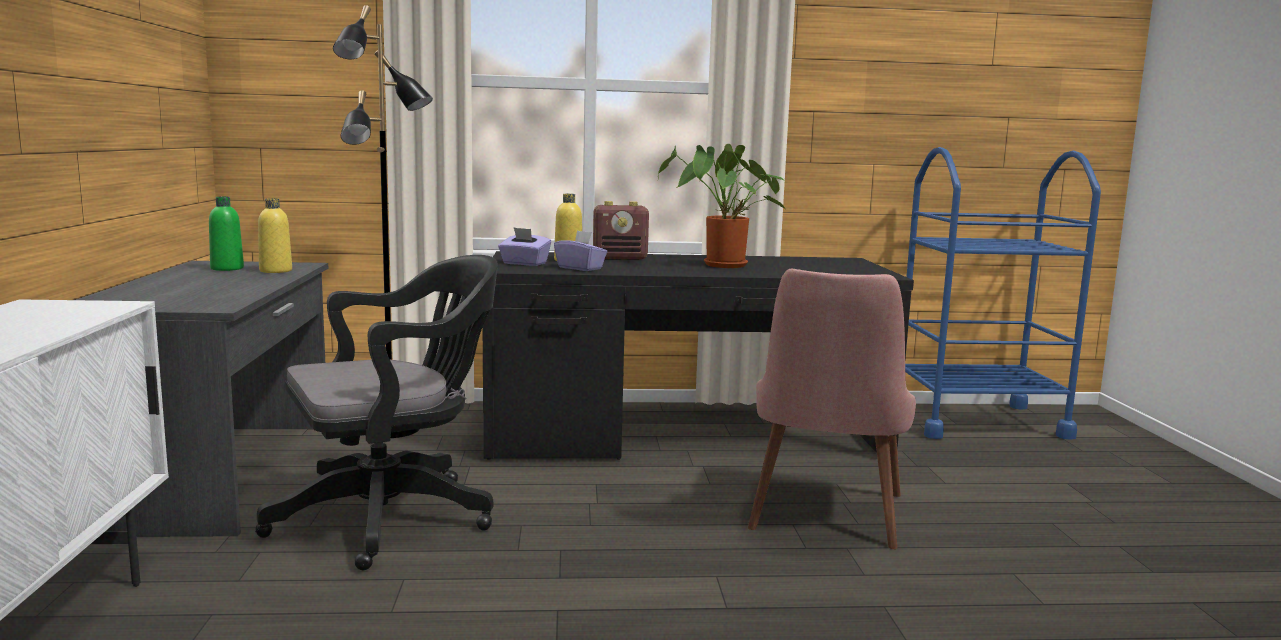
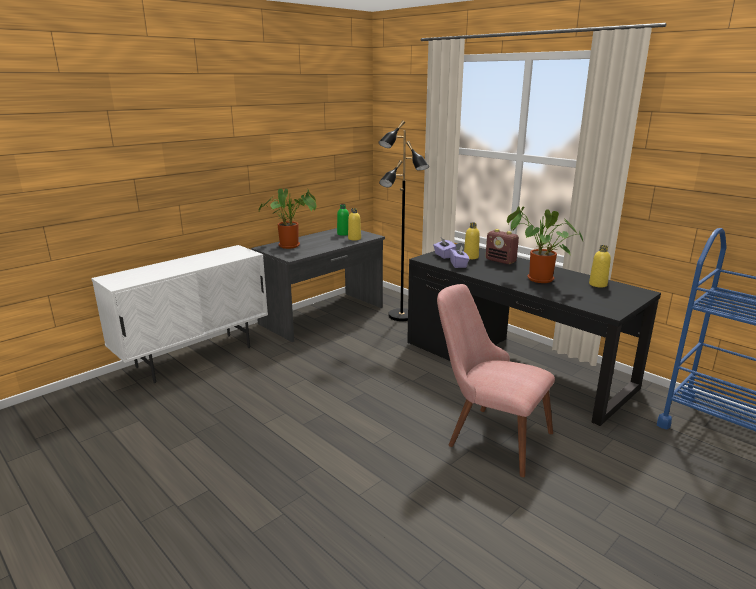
camera: 50 degrees right, 10 degrees up
(156, 294) = (292, 246): none -> potted plant
(393, 516) = (340, 354): black office chair -> none
(793, 260) = (598, 284): none -> yellow bottle
(824, 520) = (487, 435): pink chair -> pink chair turned 60 degrees clockwise

